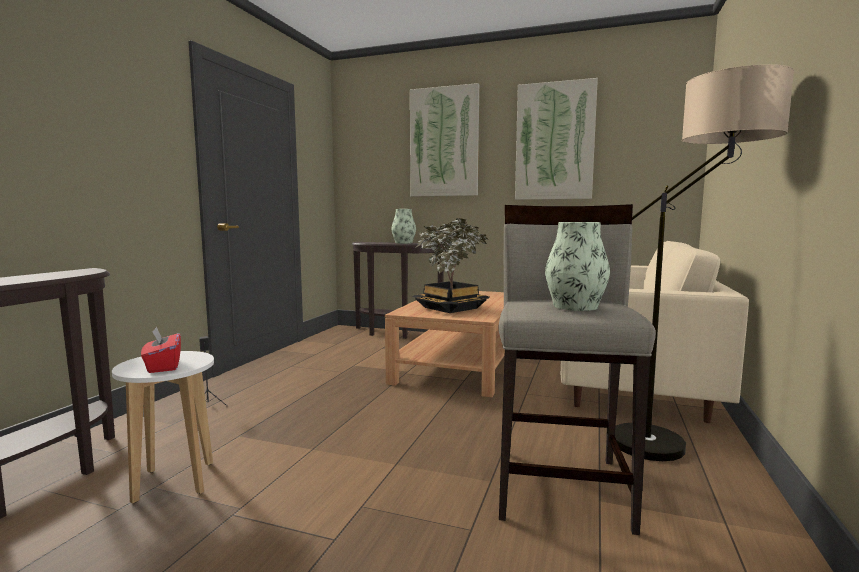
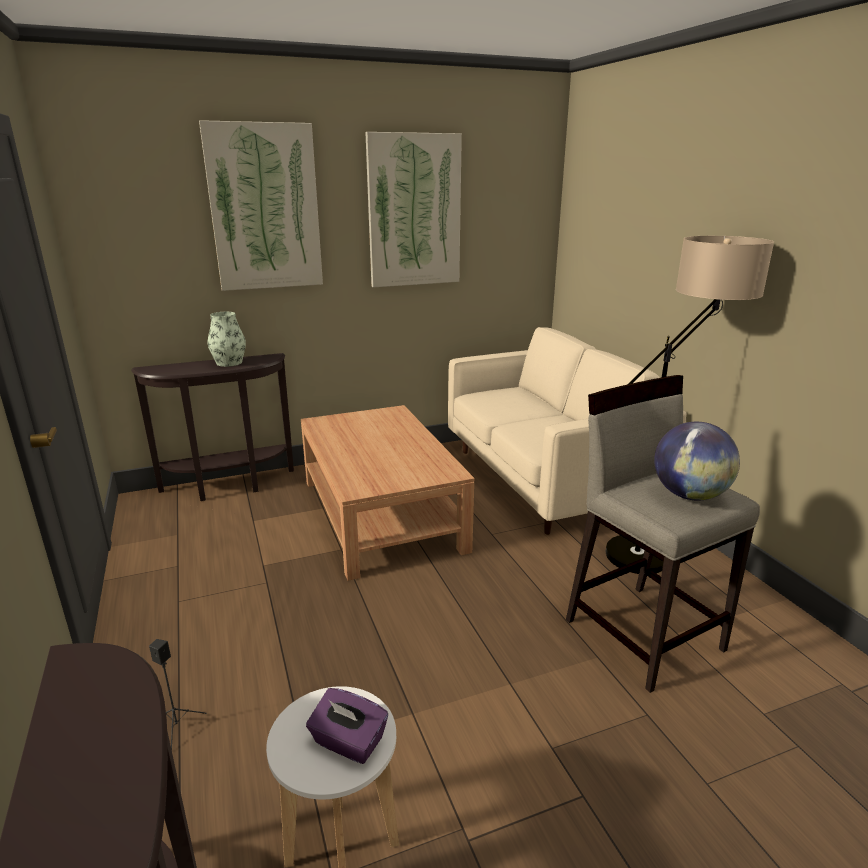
camera: 40 degrees left, 15 degrees up
(163, 366) = (348, 742): red tissue box -> purple tissue box
(451, 308) = (389, 462): potted plant -> none
(575, 306) = (689, 495): vase -> globe

